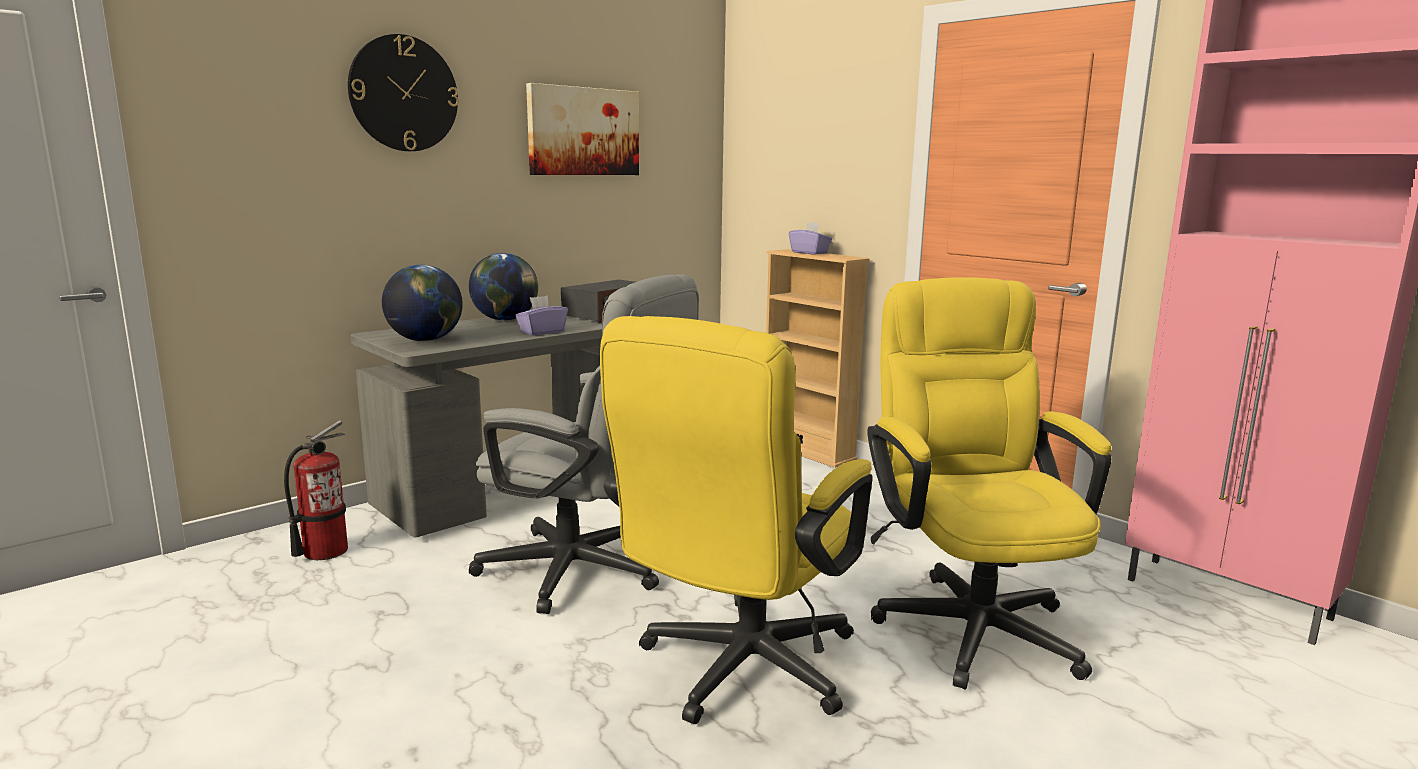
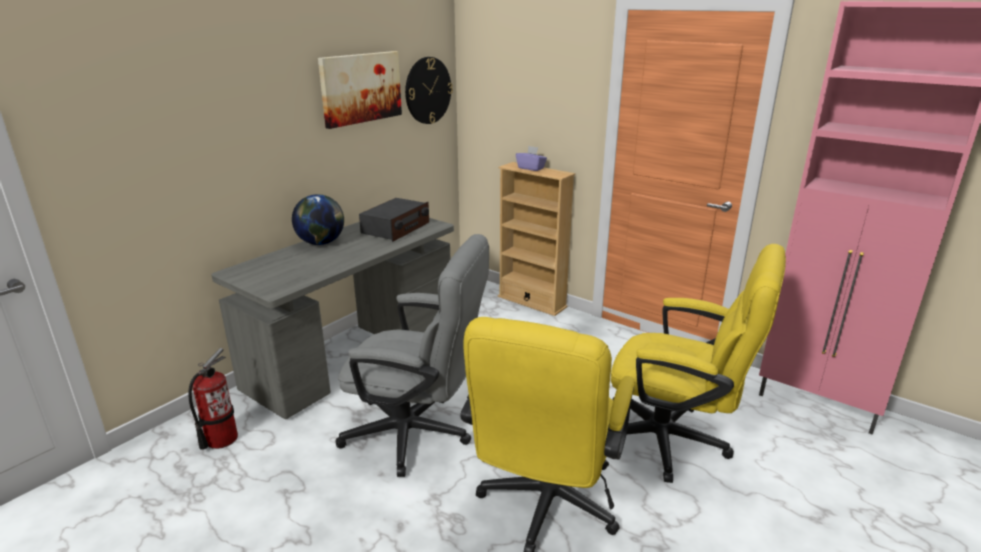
camera: 10 degrees left, 10 degrees up
(404, 94) = (229, 82): wall clock -> wall clock (428, 90)
(425, 340) = (274, 277): globe -> none
(542, 332) = (356, 257): purple tissue box -> none
(969, 619) = (674, 442): yellow office chair -> yellow office chair turned 135 degrees clockwise

